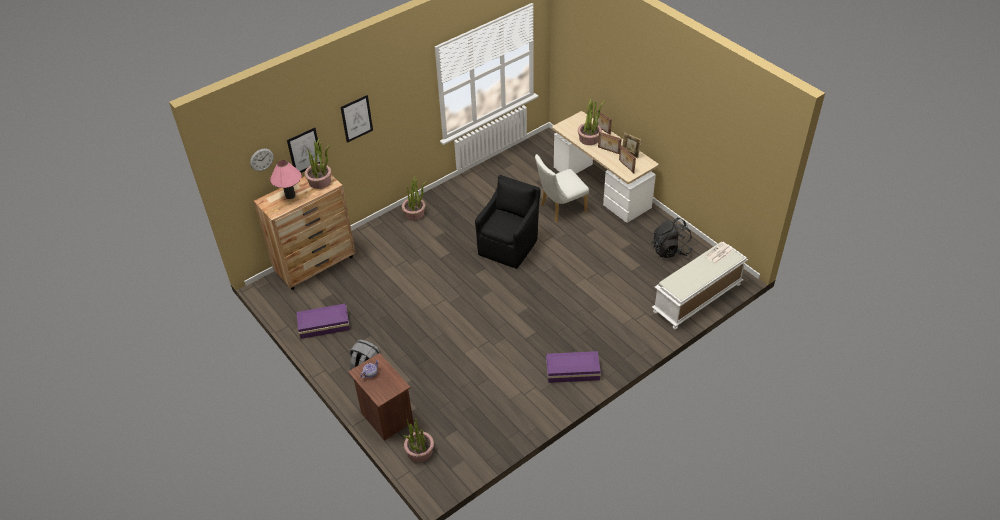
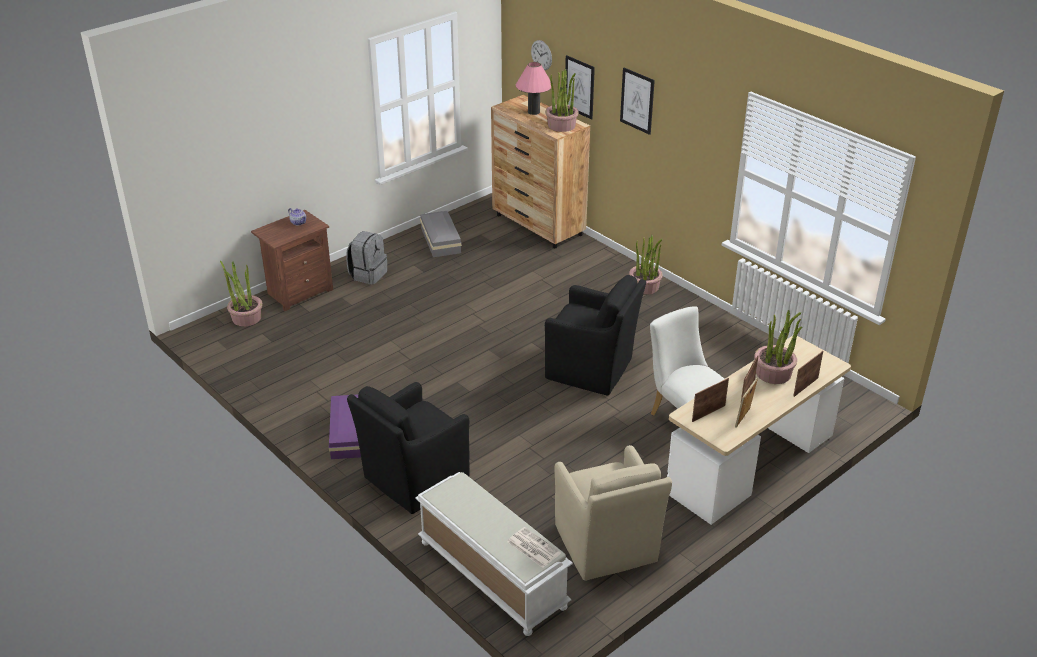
camera: 85 degrees right, 10 degrees down
(323, 325) = (441, 240): purple storage box -> grey storage box
(618, 335) = (413, 479): none -> black armchair
(670, 250) = (606, 546): black backpack -> beige armchair

